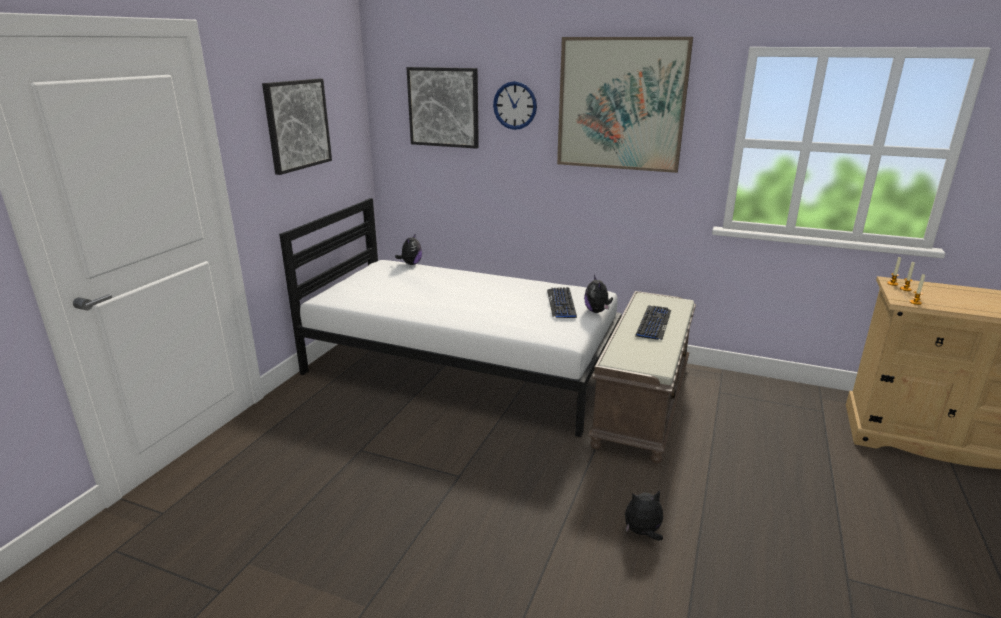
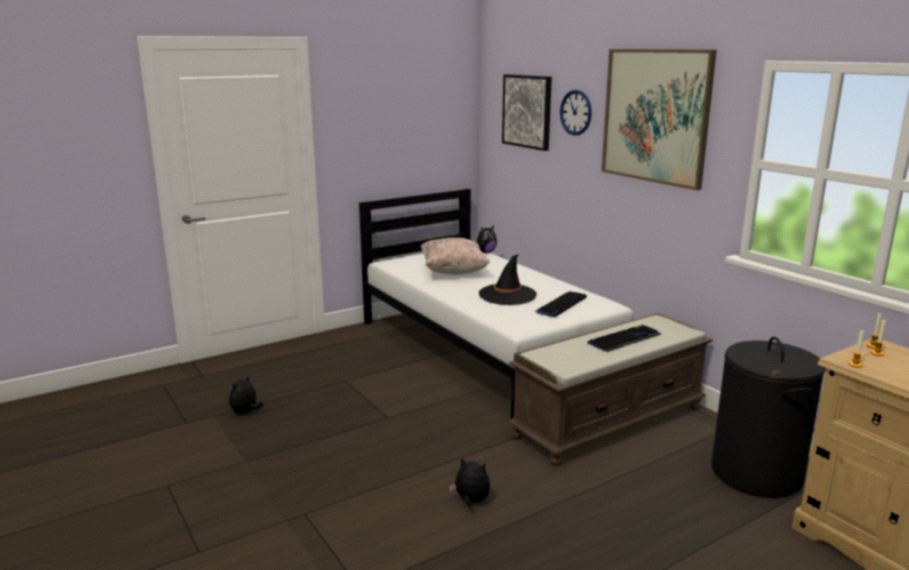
camera: 35 degrees right, 5 degrees down
(297, 125) = (393, 118): picture -> none
(412, 293) = (453, 272): none -> beige pillow
(501, 305) = (507, 295): none -> black hat
(597, 311) = (583, 317): plush toy -> plush toy (245, 412)
(783, 408) = (756, 473): none -> black laundry basket

